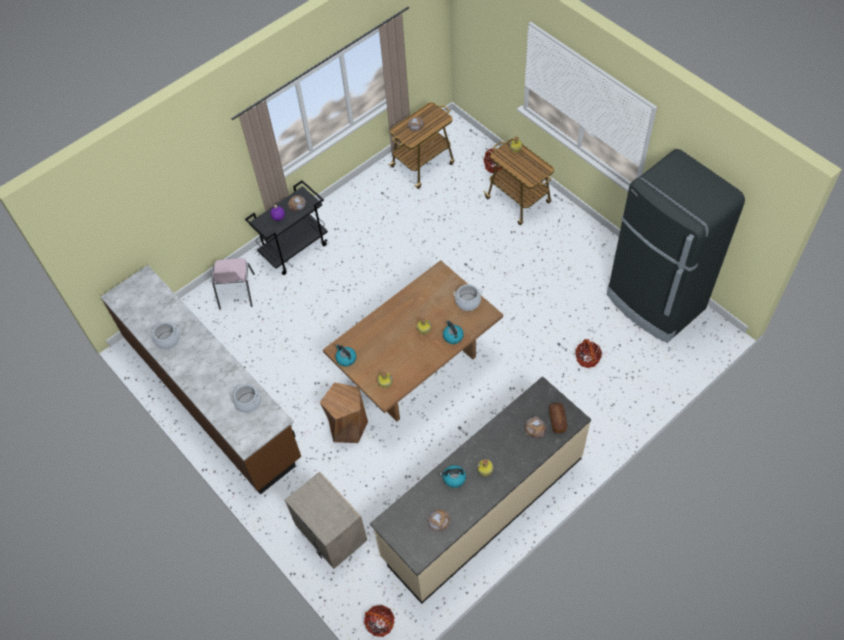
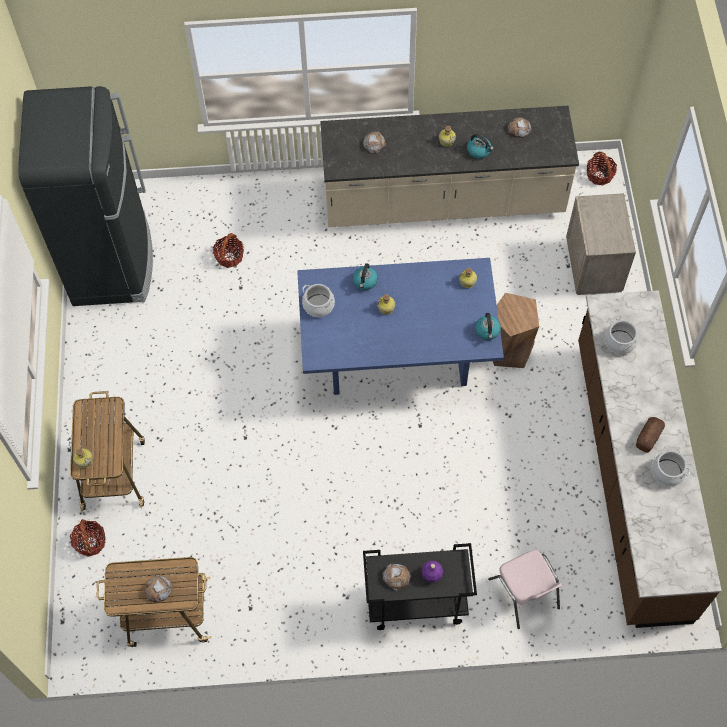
camera: 145 degrees left, 5 degrees up
(236, 292) = (524, 594): pink chair -> pink chair turned 120 degrees clockwise
(417, 370) = (397, 357): brown dining table -> blue dining table
(557, 420) = (349, 137): bread -> bread (648, 437)

